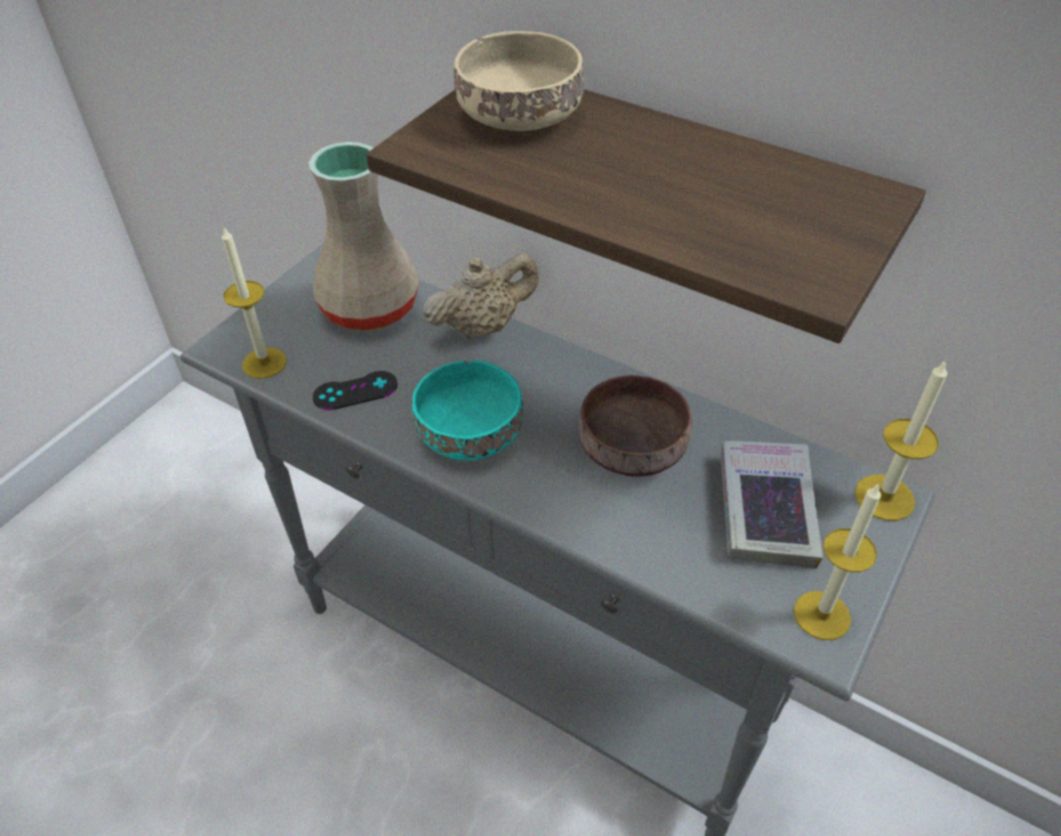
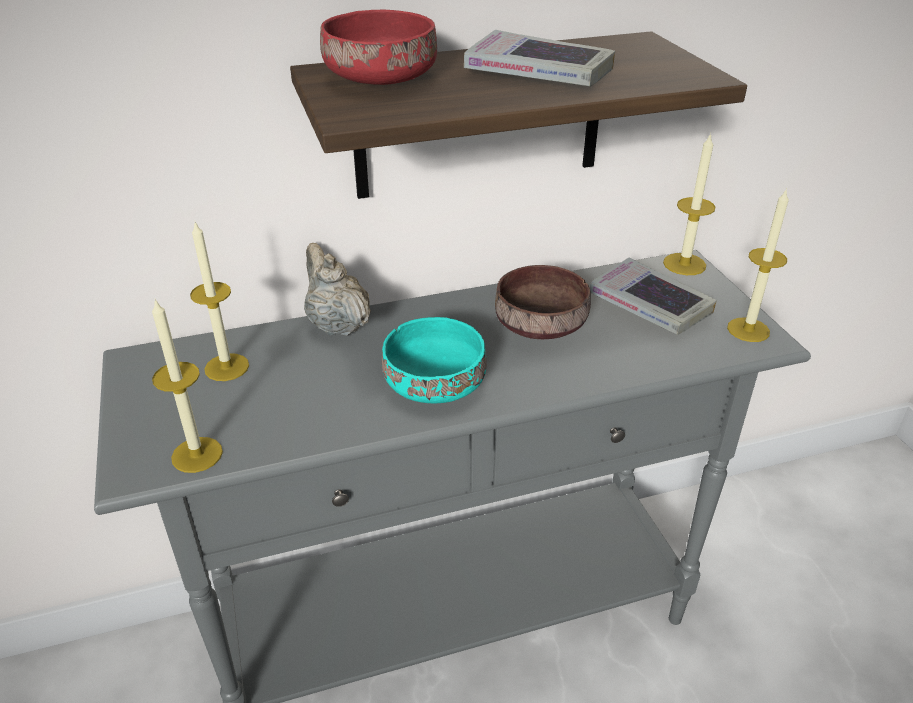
camera: 50 degrees left, 10 degrees down
(355, 391) = (310, 418): black game controller -> none
(367, 309) = (226, 367): beige vase -> candle
(482, 327) = (337, 324): beige teapot -> beige teapot turned 45 degrees counterclockwise
(520, 117) = (383, 79): beige bowl -> red bowl
(662, 182) = (538, 72): none -> book

